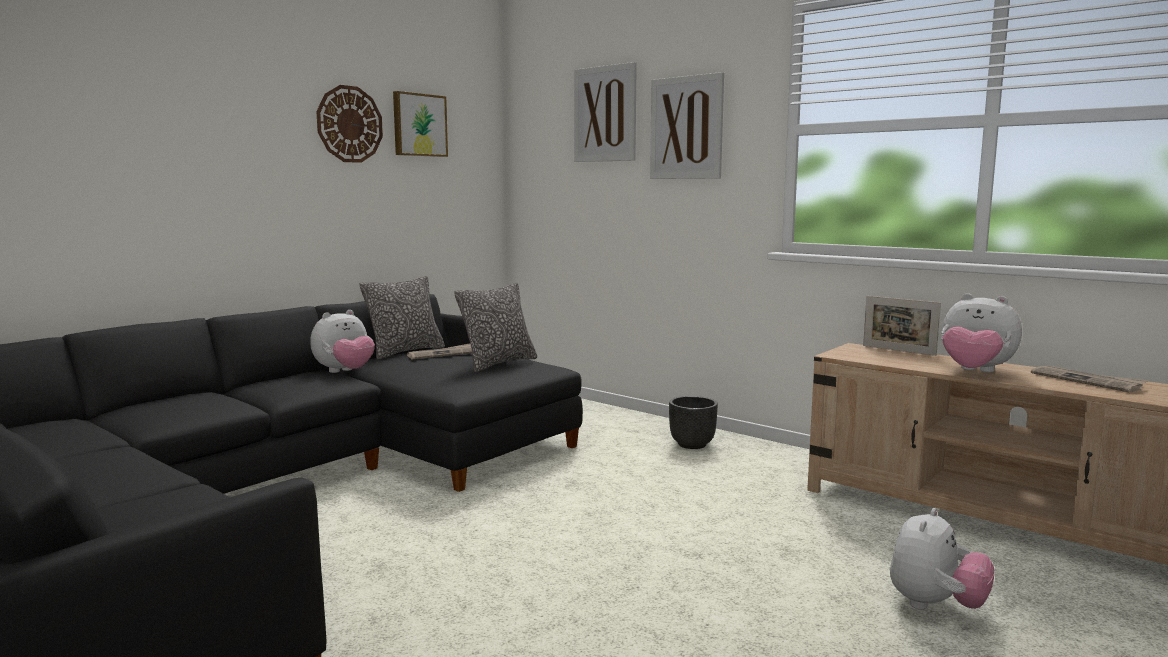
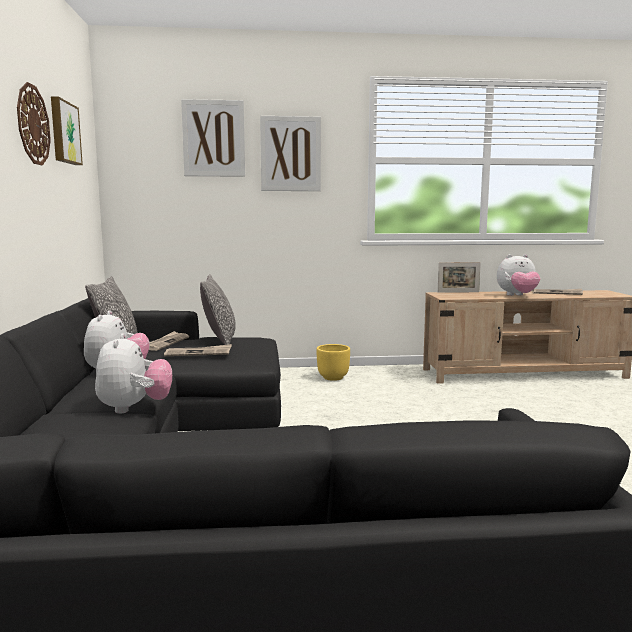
camera: 45 degrees left, 0 degrees up
(432, 369) = (199, 353): none -> newspaper
(692, 444) = (333, 377): black planter -> yellow planter
(935, 605) = (584, 411): plush toy -> plush toy (134, 408)

